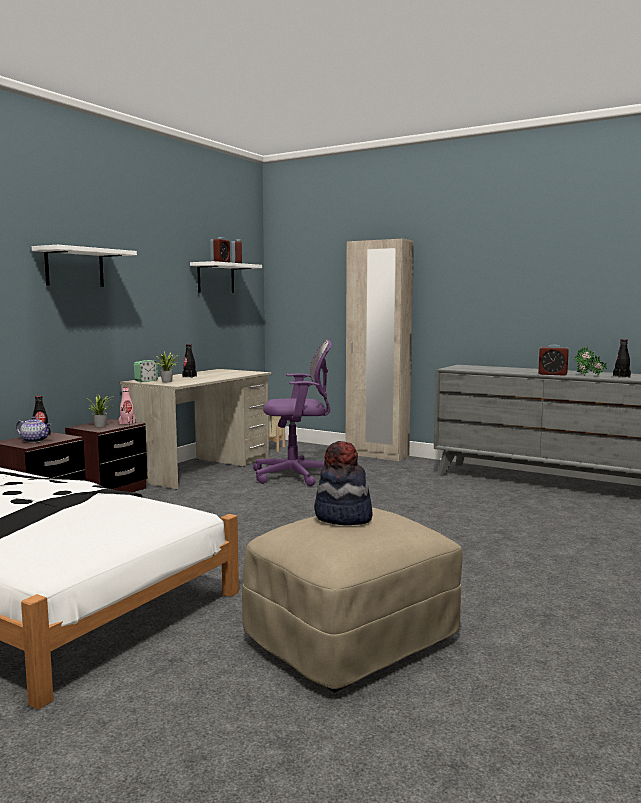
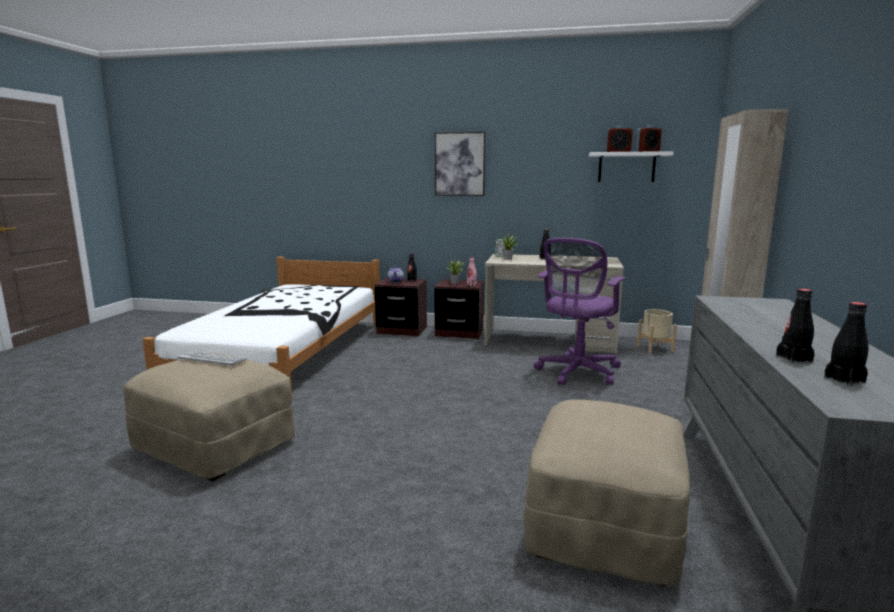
camera: 70 degrees right, 5 degrees up
(74, 267) = (460, 164): white shelf -> picture
(297, 476) = (576, 373): purple office chair -> purple office chair turned 60 degrees clockwise
(343, 518) = (212, 359): hat -> keyboard
(550, 513) = (605, 526): none -> beige ottoman
(552, 374) = (765, 339): alarm clock -> none
(589, 376) = (794, 359): potted plant -> black bottle

